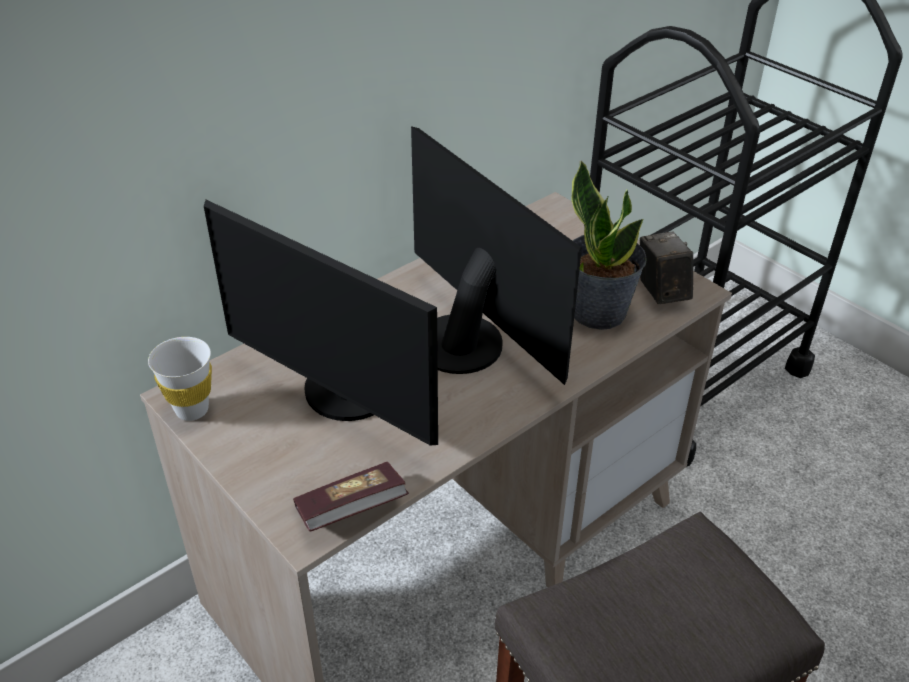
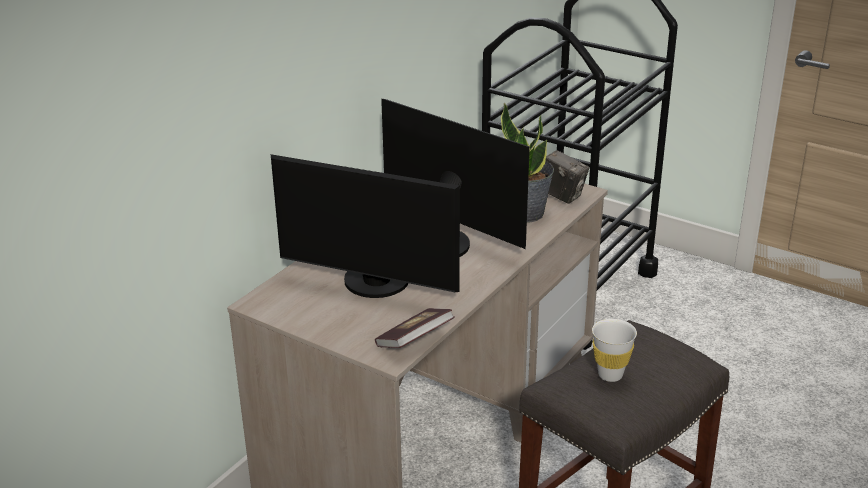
camera: 15 degrees left, 10 degrees down
(192, 410) = (271, 309): white cup -> white cup (610, 375)
(661, 292) = (561, 196): camera -> camera turned 150 degrees clockwise

